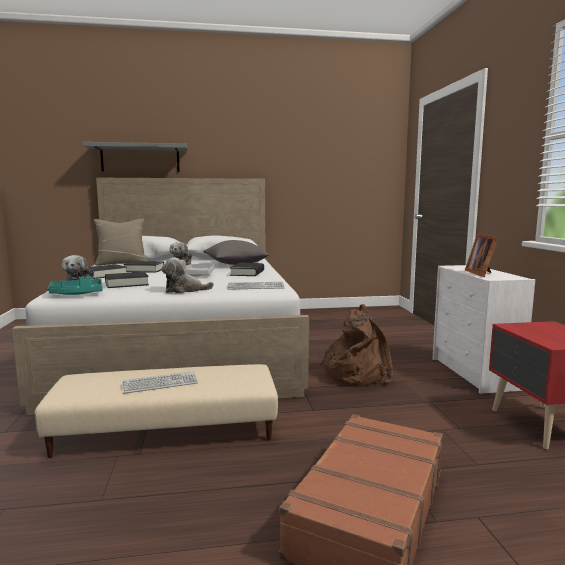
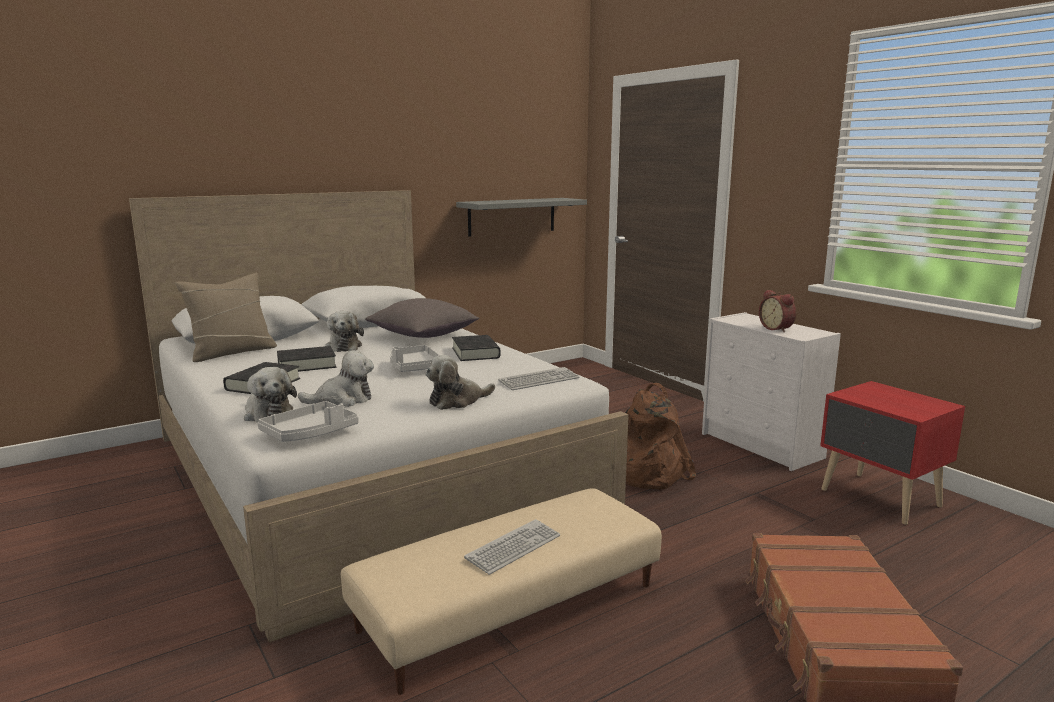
camera: 25 degrees left, 5 degrees up
(77, 294) = (310, 433): turquoise tray -> grey tray
(126, 284) = (343, 399): black book -> plush toy
(140, 159) = (205, 162): grey shelf -> grey shelf (512, 216)
(481, 273) = (777, 329): picture frame -> alarm clock

